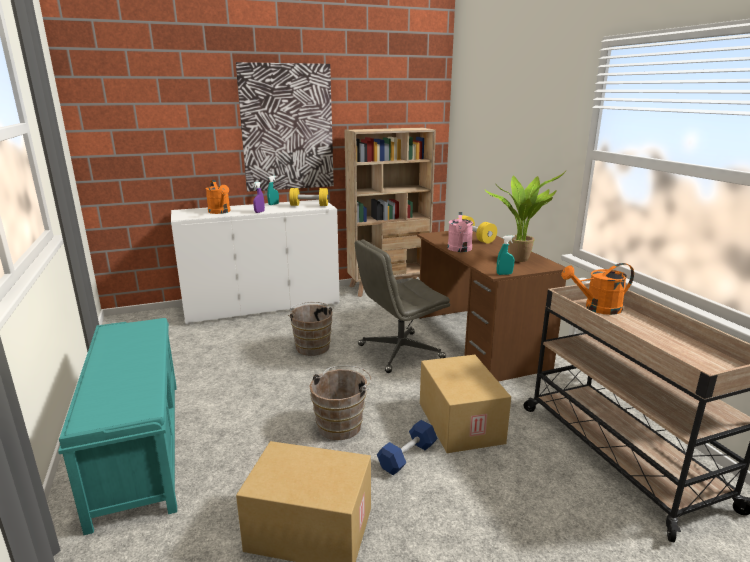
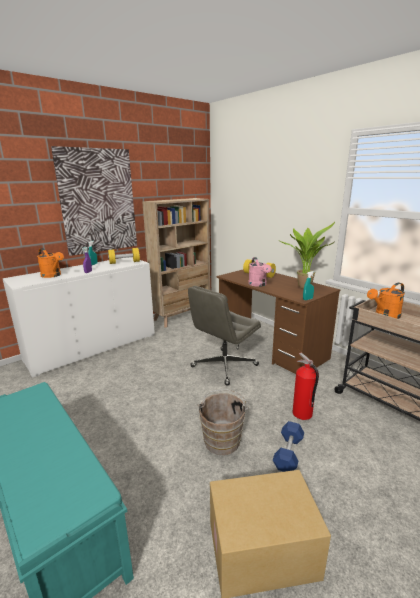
camera: 20 degrees left, 0 degrees up
(312, 346) = (155, 375): brown bucket -> none
(458, 422) = (302, 414): cardboard box -> fire extinguisher

